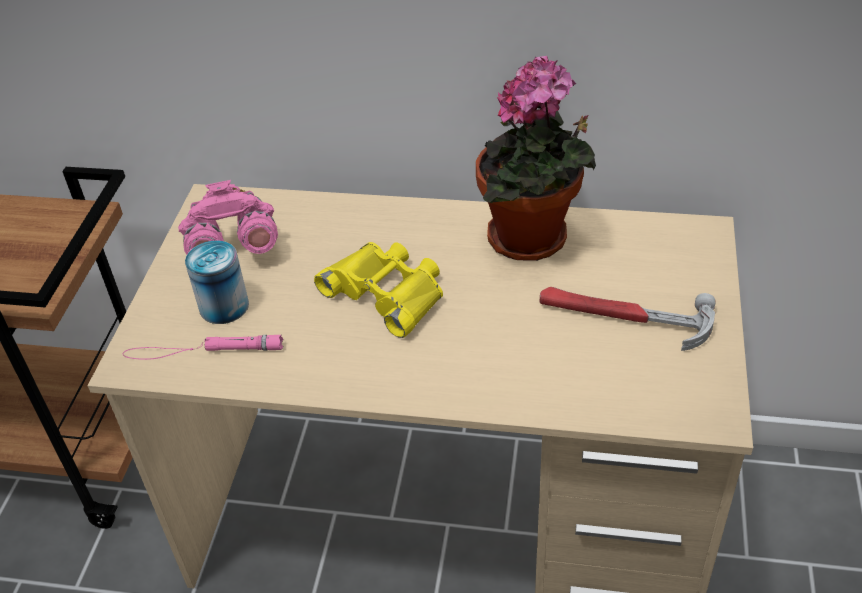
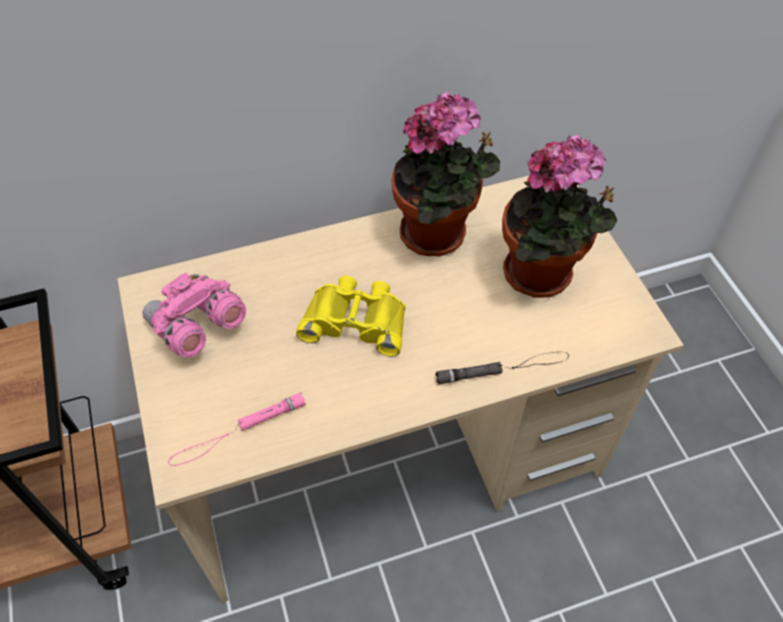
camera: 30 degrees left, 10 degrees up
(224, 306) = (228, 384): can -> none
(511, 392) = (503, 368): none -> black flashlight
(623, 318) = (542, 276): hammer -> potted plant

